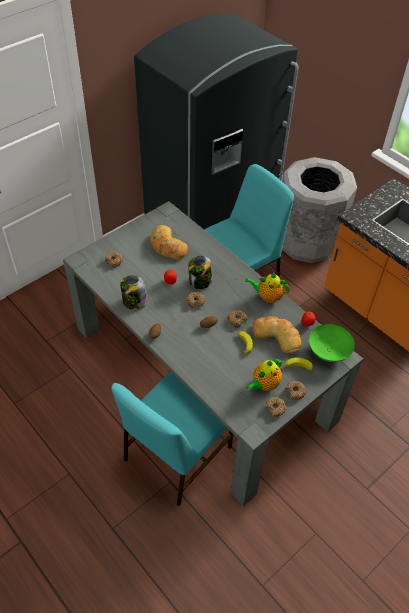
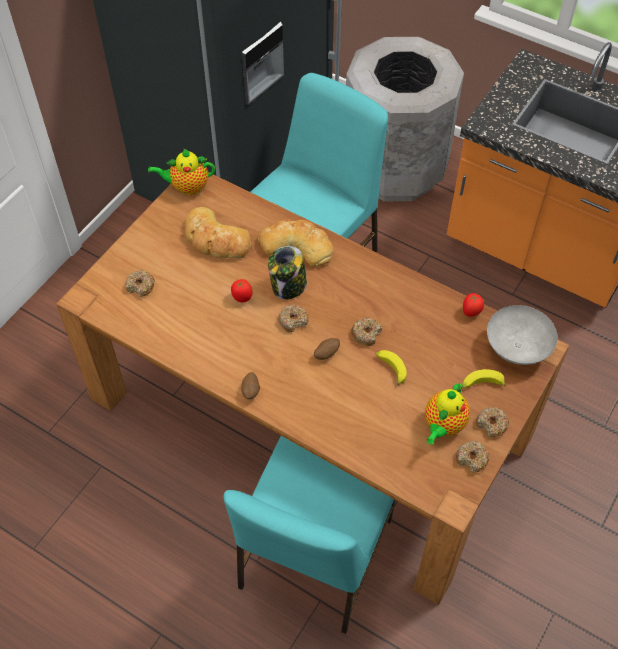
camera: 15 degrees left, 5 degrees up
(134, 302) = (198, 346): jar -> none
(202, 373) = (309, 418): grey dining table -> brown dining table
(267, 296) = (398, 284): teapot -> teapot (187, 187)
(277, 335) = (434, 342): bread -> bread (296, 245)
(328, 352) = (517, 349): green bowl -> grey bowl

